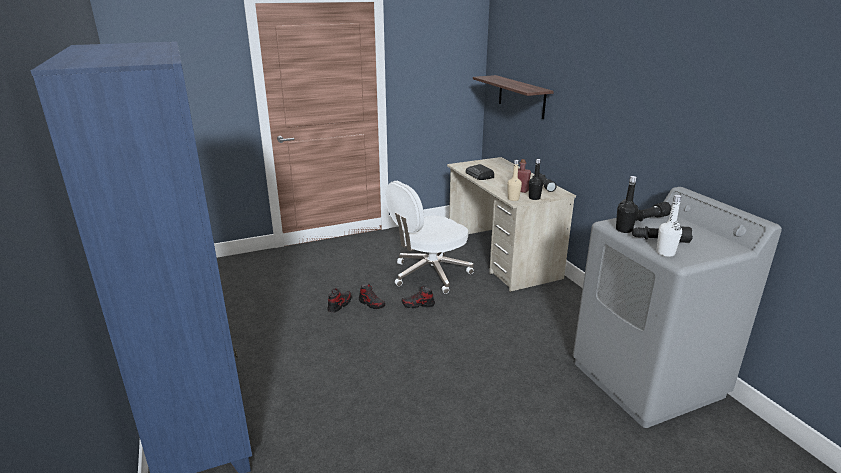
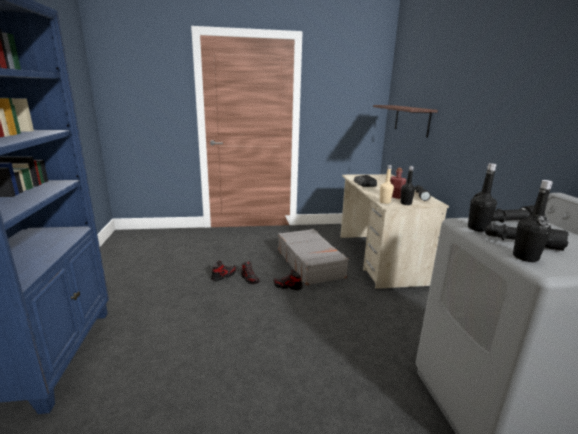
camera: 15 degrees right, 5 degrees down
(429, 274) = (310, 263): white office chair -> grey suitcase
(665, 253) = (525, 257): white bottle -> black bottle

